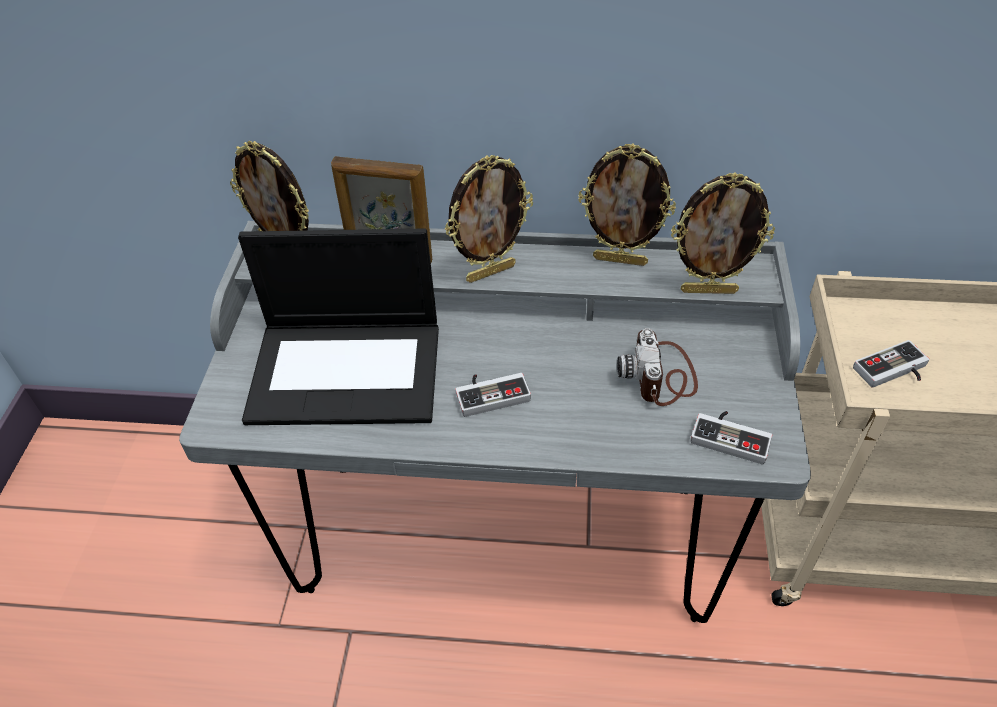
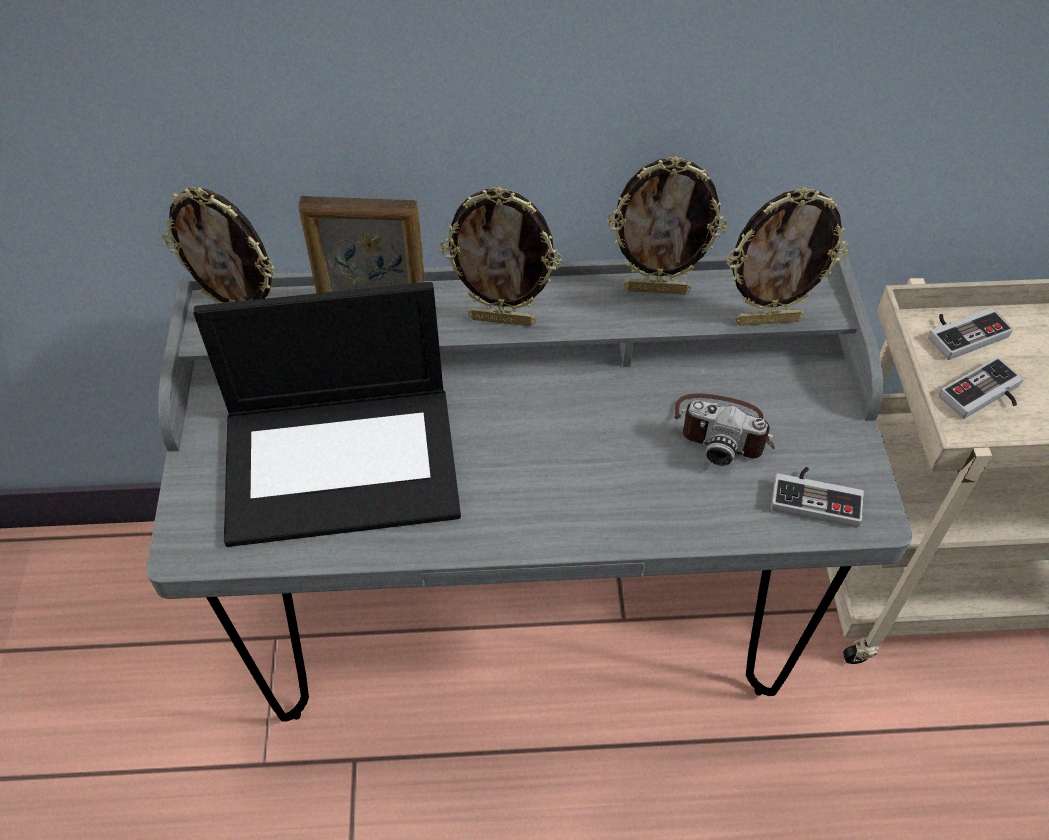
camera: 10 degrees left, 5 degrees up
(490, 272) = (502, 319): picture frame -> picture frame turned 45 degrees clockwise
(491, 392) = (525, 471): game controller -> game controller (963, 332)
(661, 376) = (723, 429): camera -> camera turned 60 degrees counterclockwise

